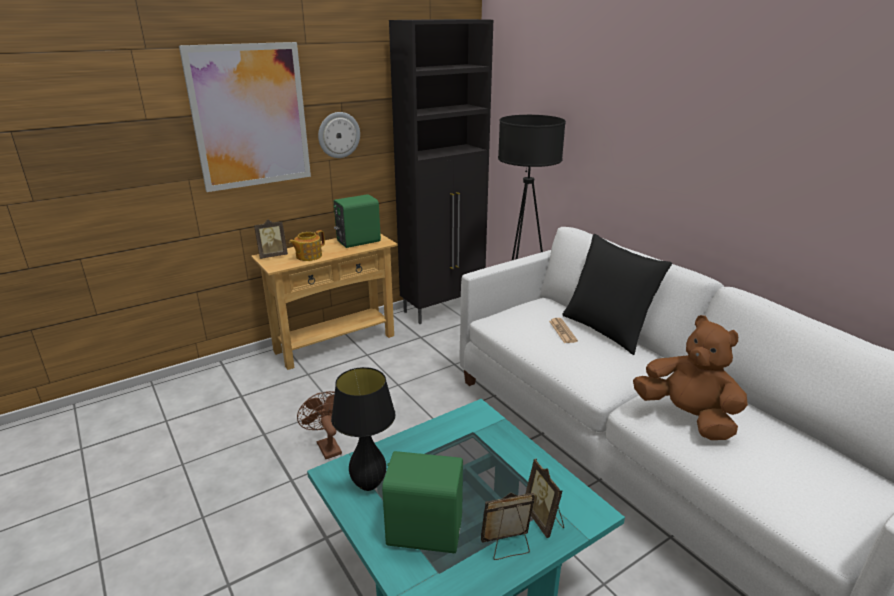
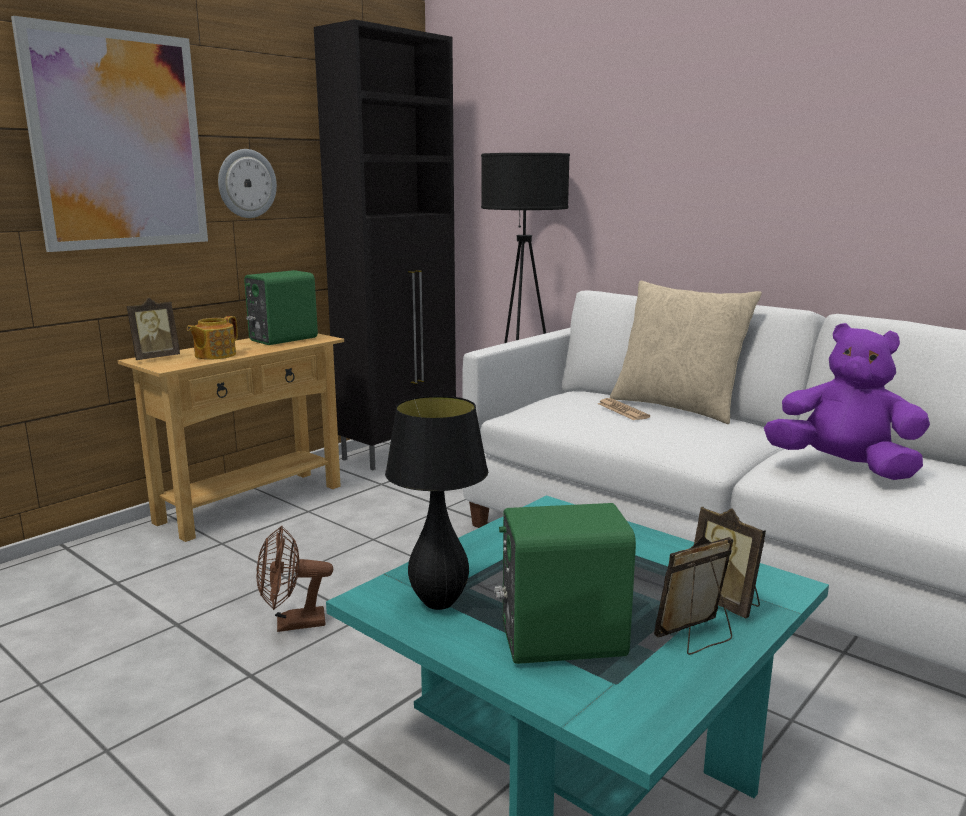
camera: 15 degrees left, 10 degrees down
(327, 446) = (292, 624): brown fan -> brown fan turned 60 degrees counterclockwise
(607, 330) = (677, 407): black pillow -> beige pillow
(687, 417) = (843, 467): brown plush toy -> purple plush toy

